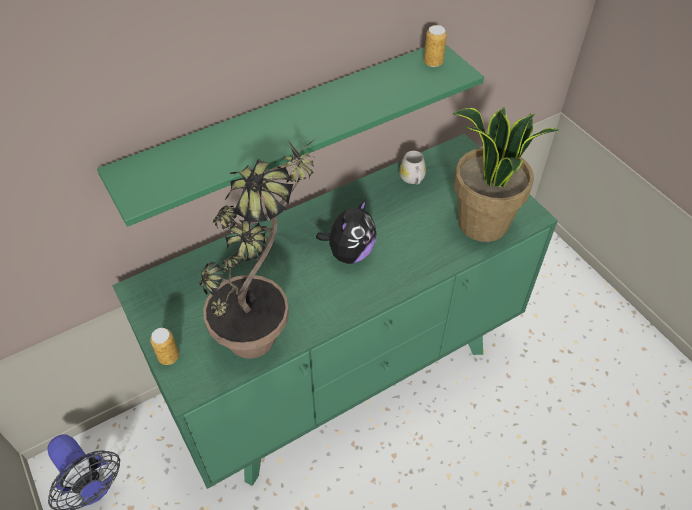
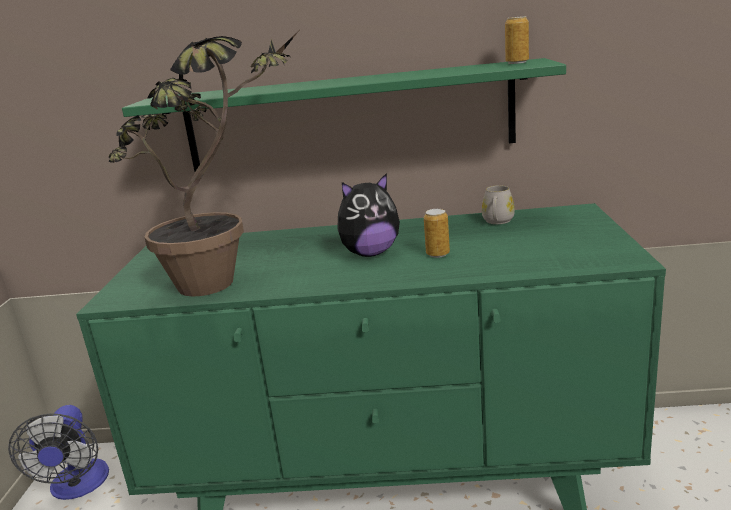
camera: 35 degrees right, 30 degrees down
(168, 357) = (126, 281): can -> can (437, 254)
(482, 224) = (550, 257): potted plant -> none

